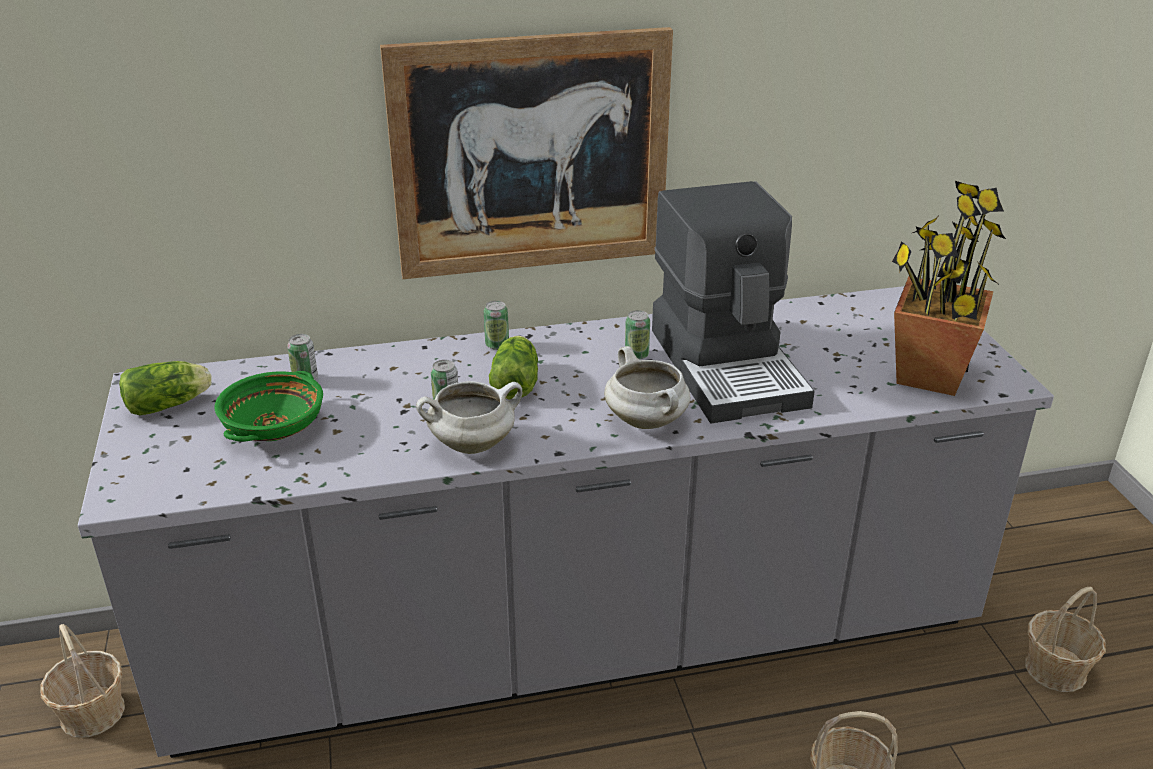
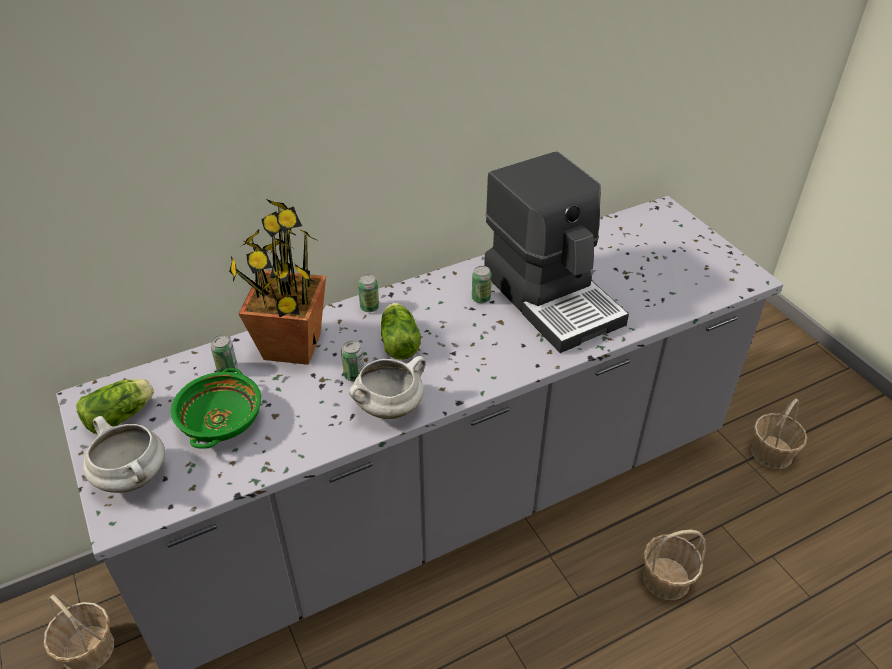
camera: 15 degrees left, 10 degrees up
(531, 155) = (382, 155): picture -> none
(648, 421) = (514, 360): white cooking pot -> white cooking pot (133, 477)
(929, 376) = (696, 281): potted plant -> potted plant (292, 347)

